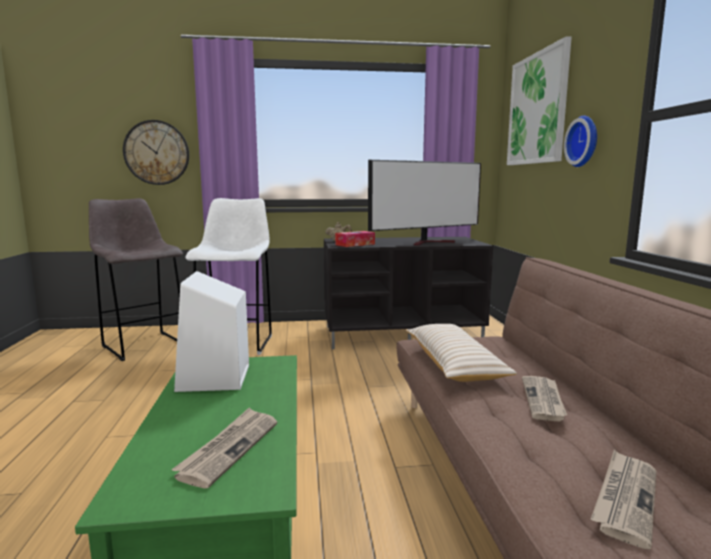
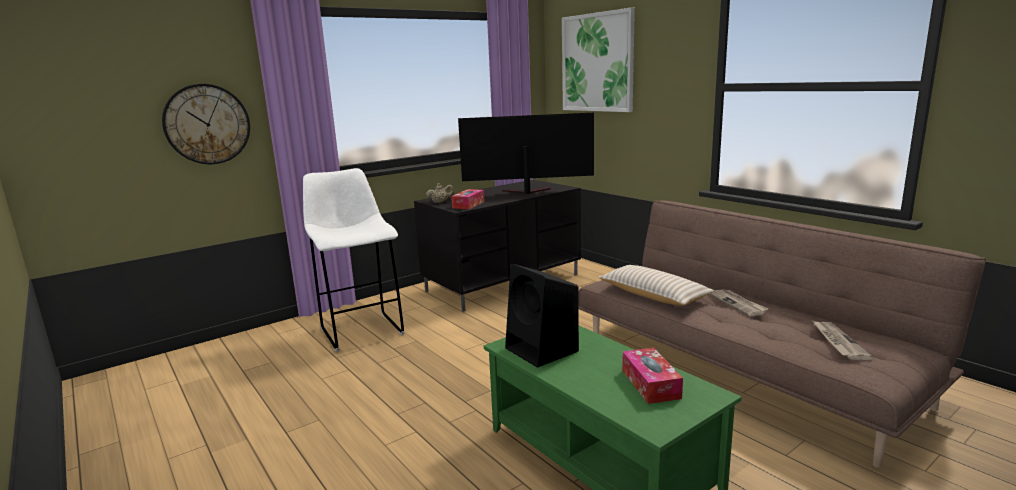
camera: 30 degrees left, 5 degrees up
(143, 345) = (254, 359): grey stool -> none
(214, 379) = (543, 350): white speaker -> black speaker
(229, 448) = (650, 384): newspaper -> tissue box
(430, 242) = (525, 192): television -> television turned 120 degrees counterclockwise
(584, 141) = (658, 98): wall clock -> none

